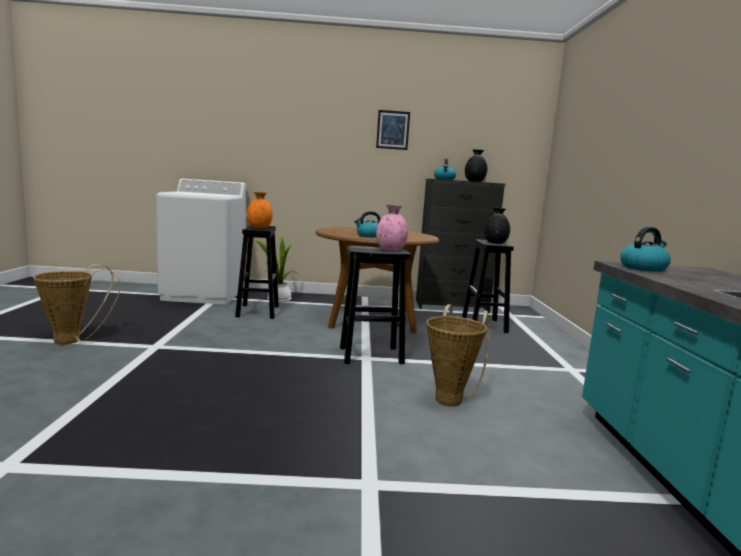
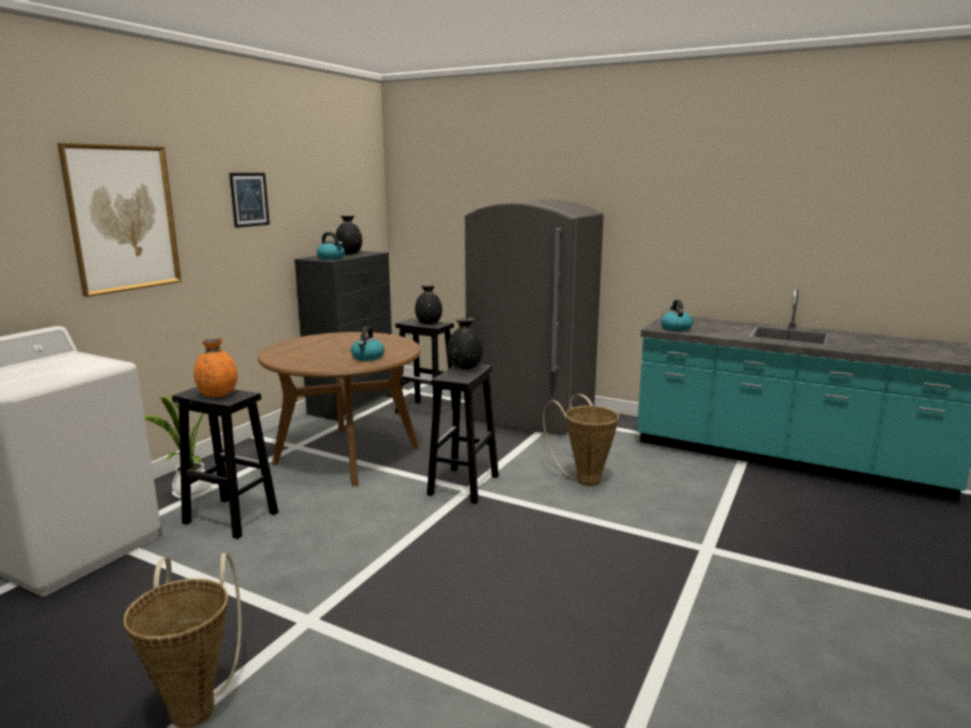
camera: 60 degrees left, 5 degrees up
(295, 131) = (123, 218): none -> picture
(390, 250) = (464, 367): pink vase -> black vase
(552, 358) = (531, 416): none -> grey fridge

